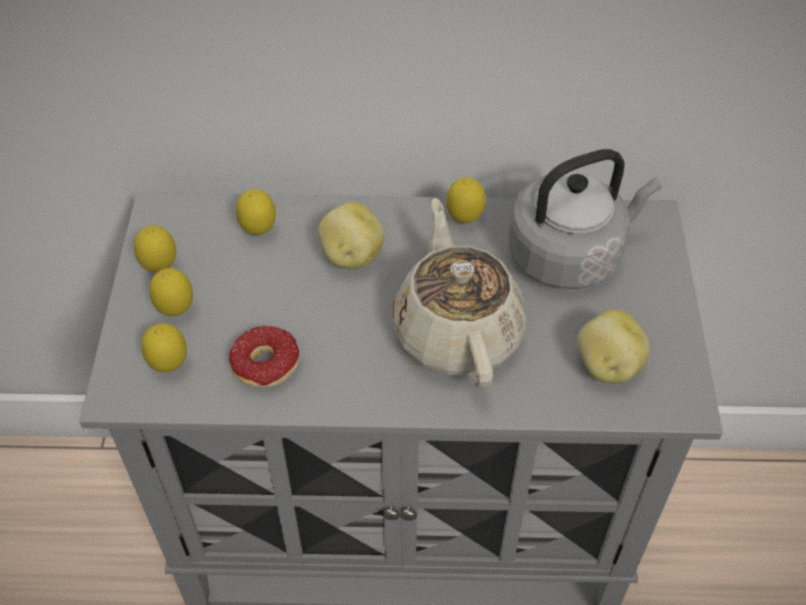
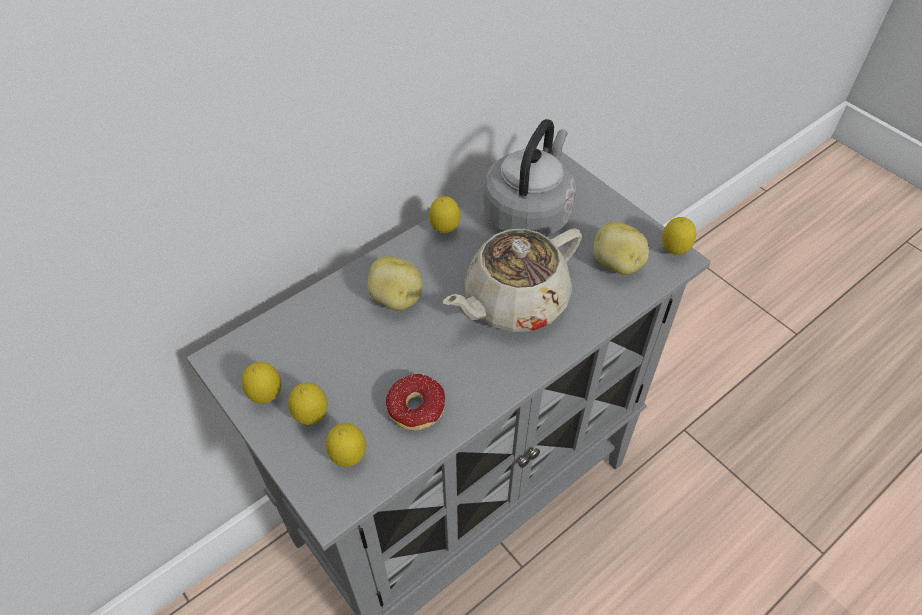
camera: 40 degrees left, 0 degrees up
(259, 231) = (314, 324): lemon -> lemon (673, 251)
(457, 331) = (513, 302): beige teapot -> beige teapot turned 75 degrees counterclockwise

